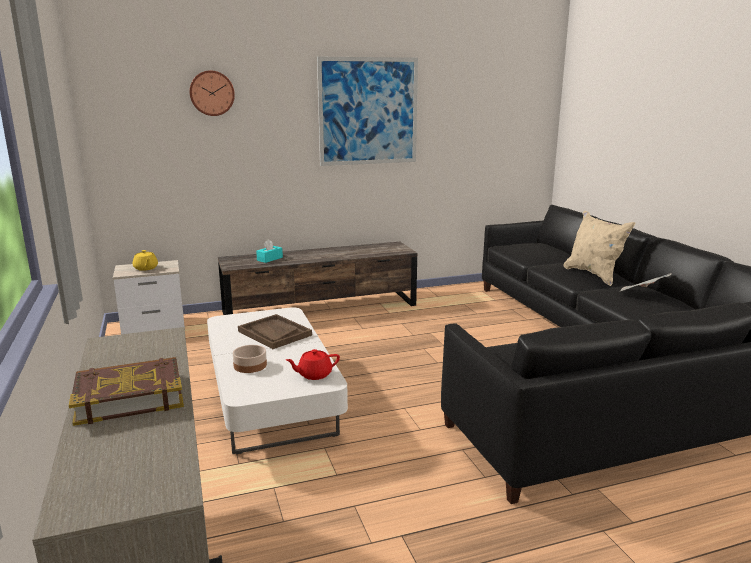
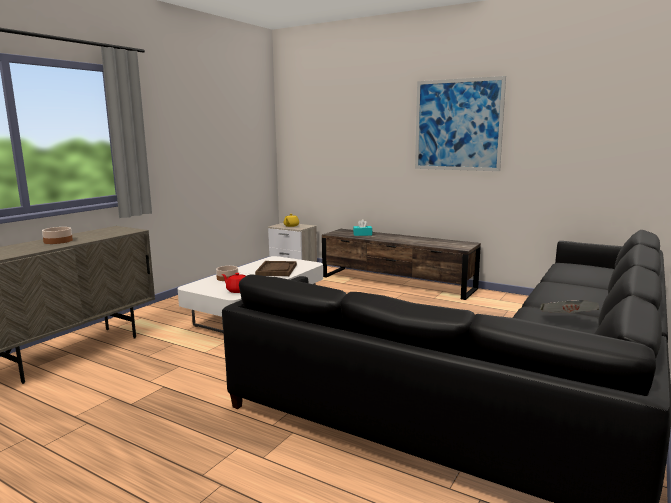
camera: 50 degrees right, 5 degrees down
(129, 397) = (58, 241): book -> bowl
(211, 93) = (345, 112): wall clock -> none
(593, 275) = (575, 298): beige pillow -> none

